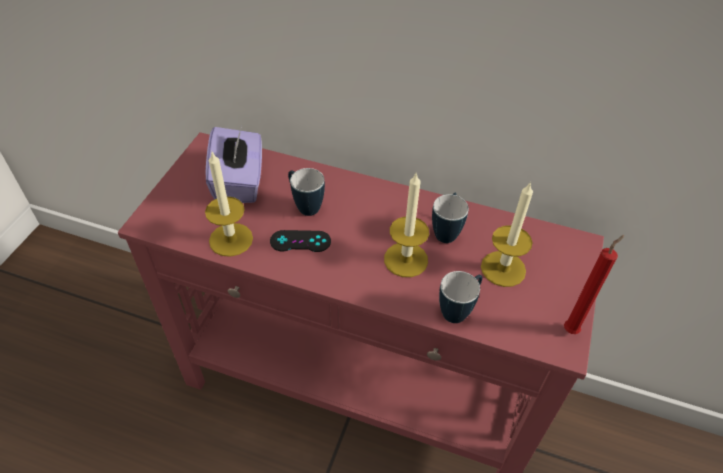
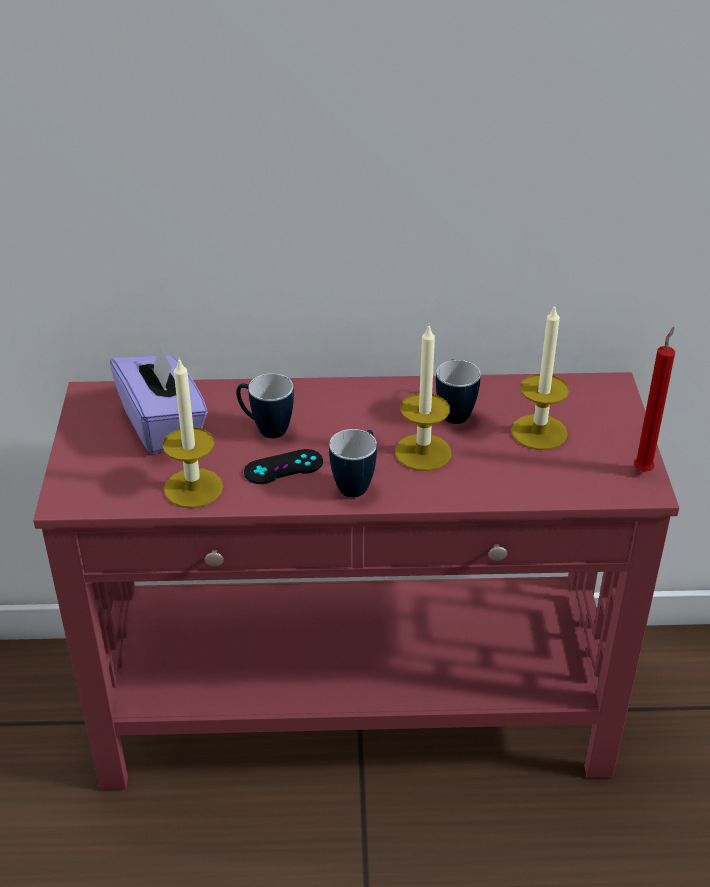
camera: 20 degrees left, 10 degrees down
(458, 310) = (512, 485): mug -> mug (357, 484)

